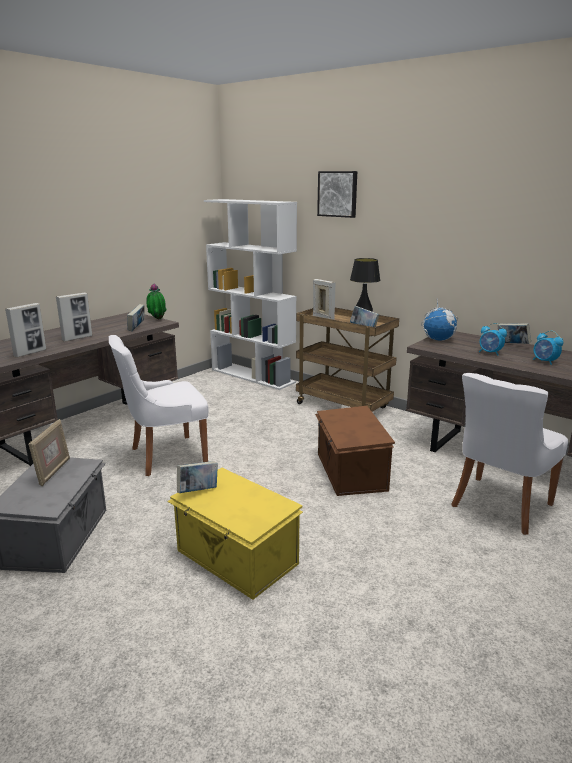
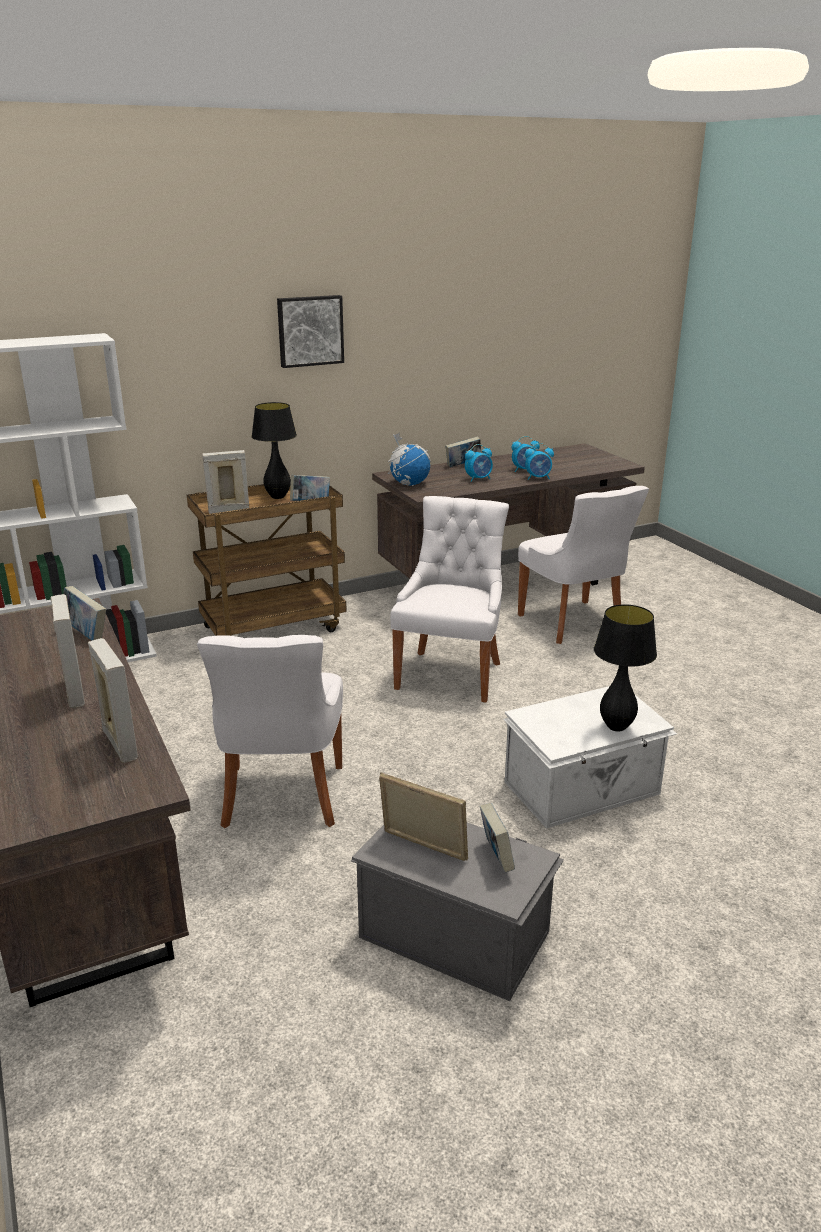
camera: 65 degrees left, 5 degrees up
(157, 319) = (50, 611): potted plant -> none
(198, 491) = (555, 737): book -> book (496, 857)
(230, 514) = (616, 727): none -> black table lamp
(236, 558) = (583, 789): yellow storage box -> white storage box
(338, 194) = (181, 312): picture -> picture (310, 330)
(350, 472) = (451, 674): brown storage box -> white chair
(534, 368) = (538, 478): none -> alarm clock

